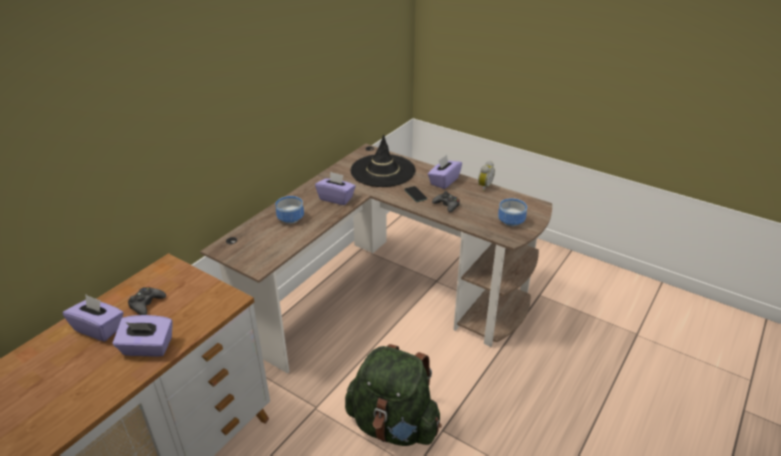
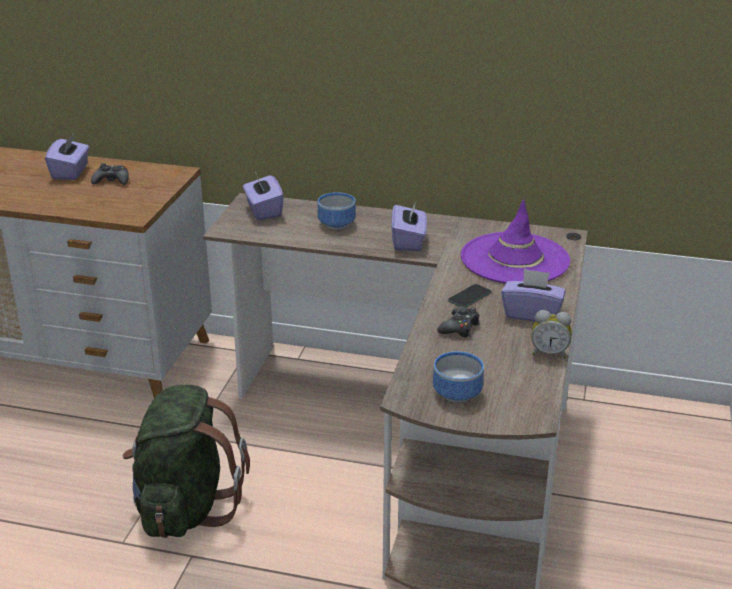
camera: 70 degrees right, 5 degrees down
(147, 348) = (49, 198): purple tissue box -> purple tissue box (263, 211)
(382, 171) = (514, 259): black hat -> purple hat

